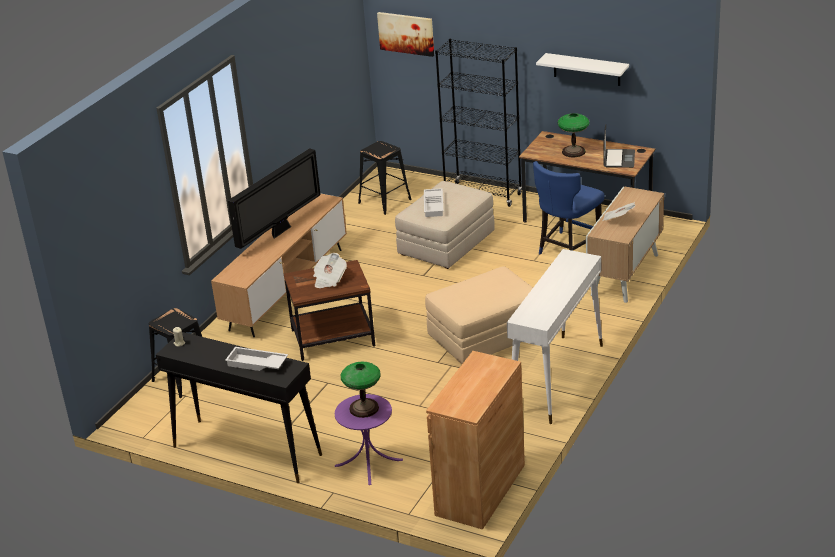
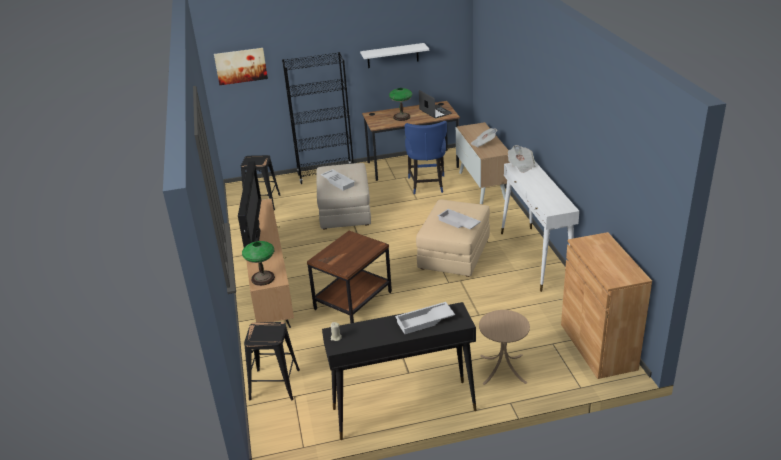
camera: 40 degrees left, 0 degrees up
(329, 279) = (349, 250): newspaper -> newspaper (521, 166)
(364, 408) = (502, 323): table lamp -> table lamp (263, 278)
(368, 463) = (503, 369): purple side table -> beige side table
(477, 299) = (458, 223): none -> white tray

